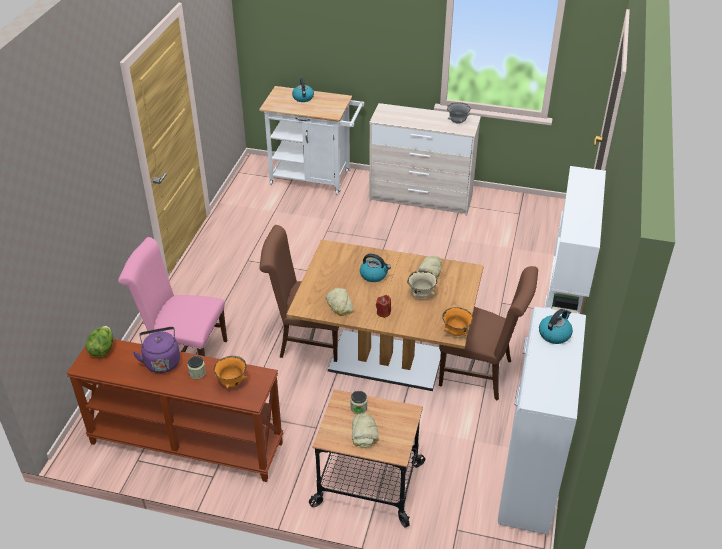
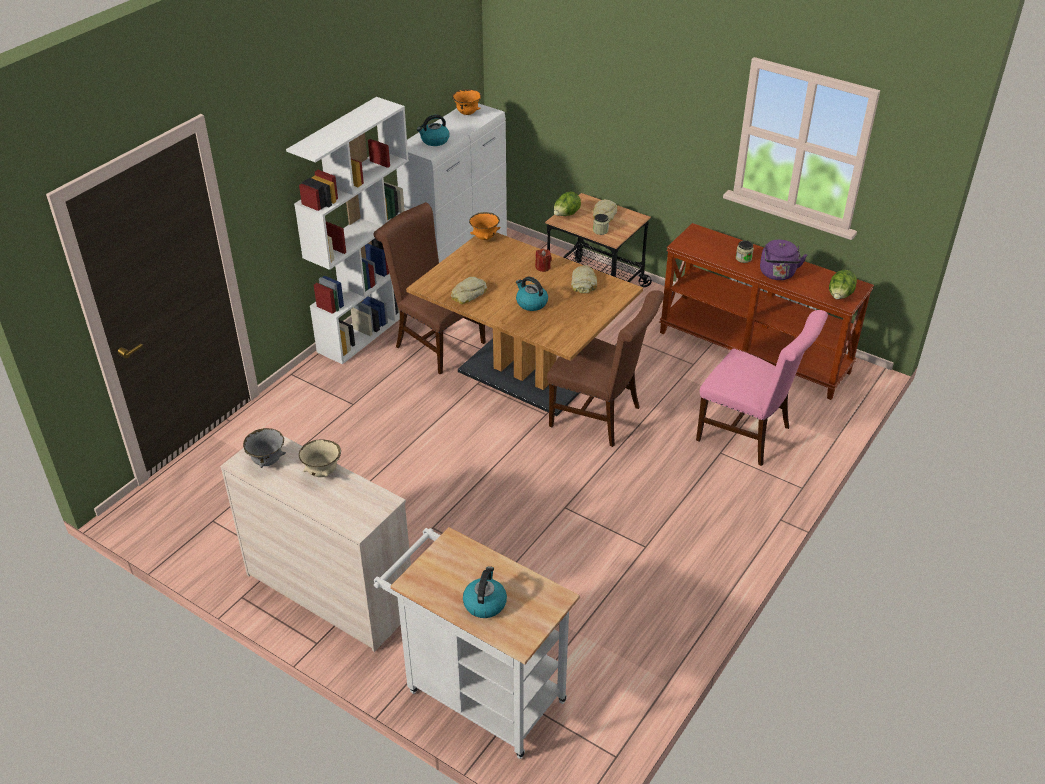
camera: 160 degrees left, 0 degrees up
(232, 382) = (711, 245): orange bowl -> orange bowl (467, 113)
(405, 422) = (566, 215): none -> lettuce
(421, 295) = (494, 274): beige bowl -> beige bowl (322, 473)

